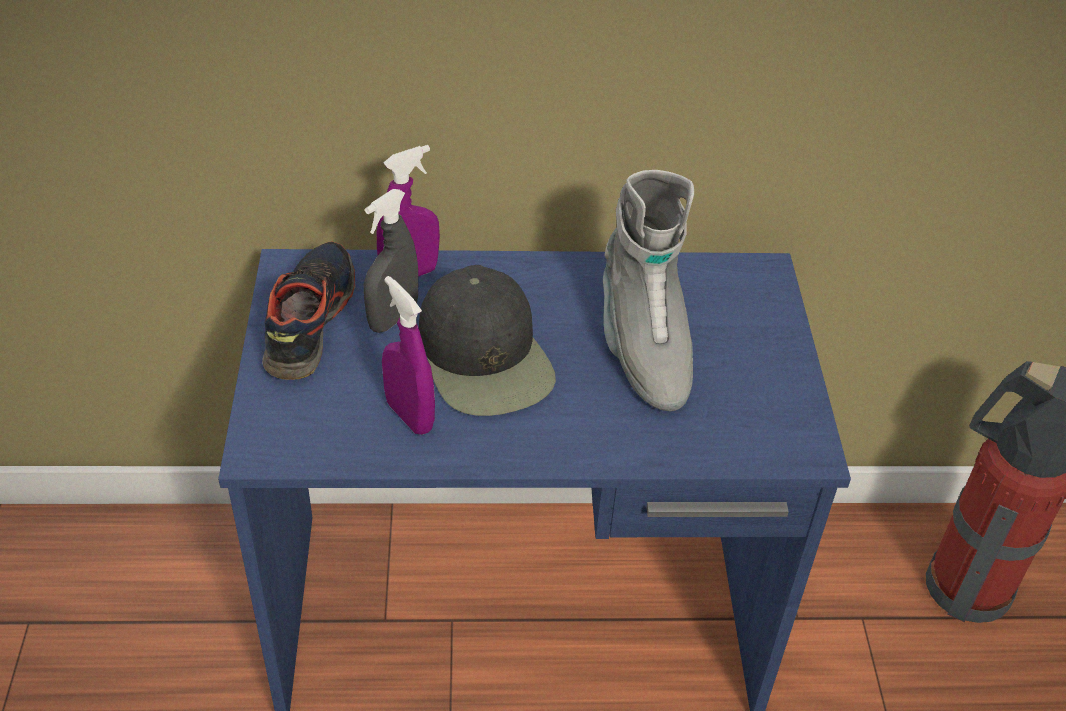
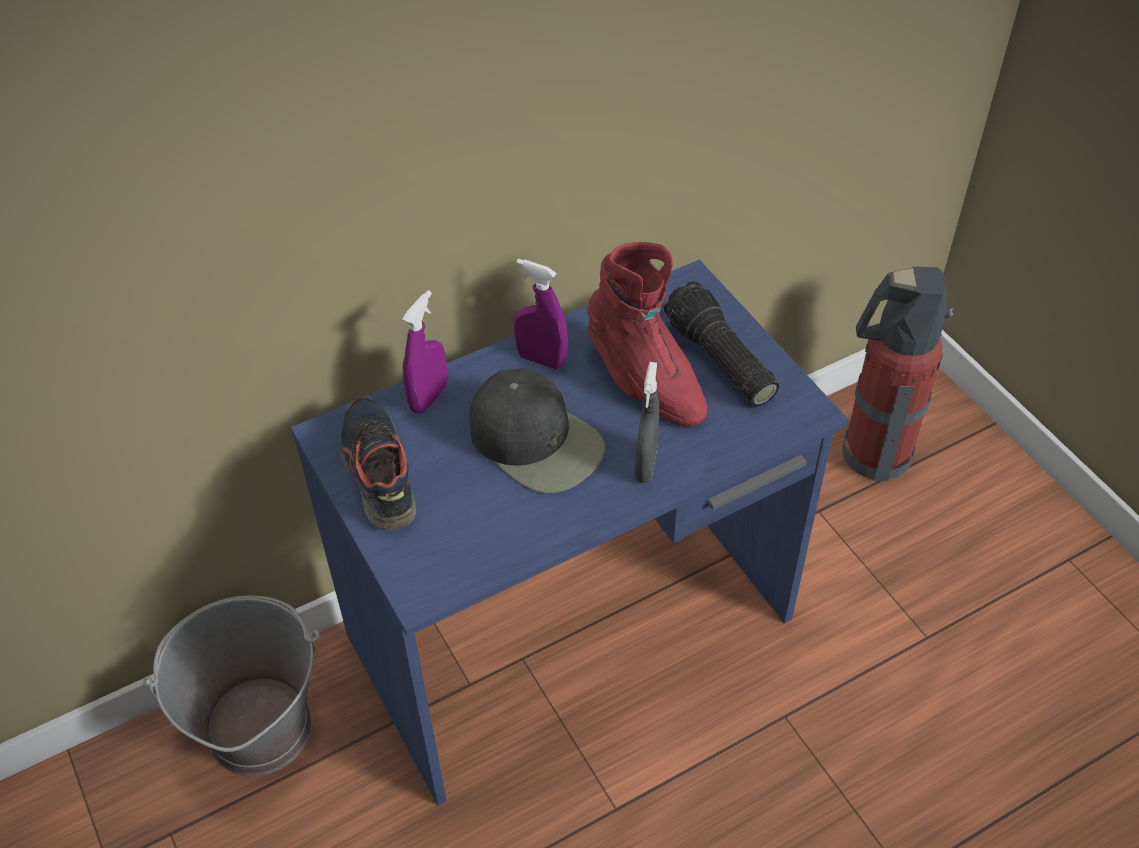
camera: 25 degrees left, 5 degrees up
(167, 565) = (258, 728): none -> grey bucket
(393, 318) = (443, 440): grey spray bottle -> grey spray bottle (645, 465)
(409, 416) = (513, 513): purple spray bottle -> purple spray bottle (541, 360)
(642, 346) = (644, 381): grey boot -> red boot
(739, 357) = (717, 360): none -> flashlight

